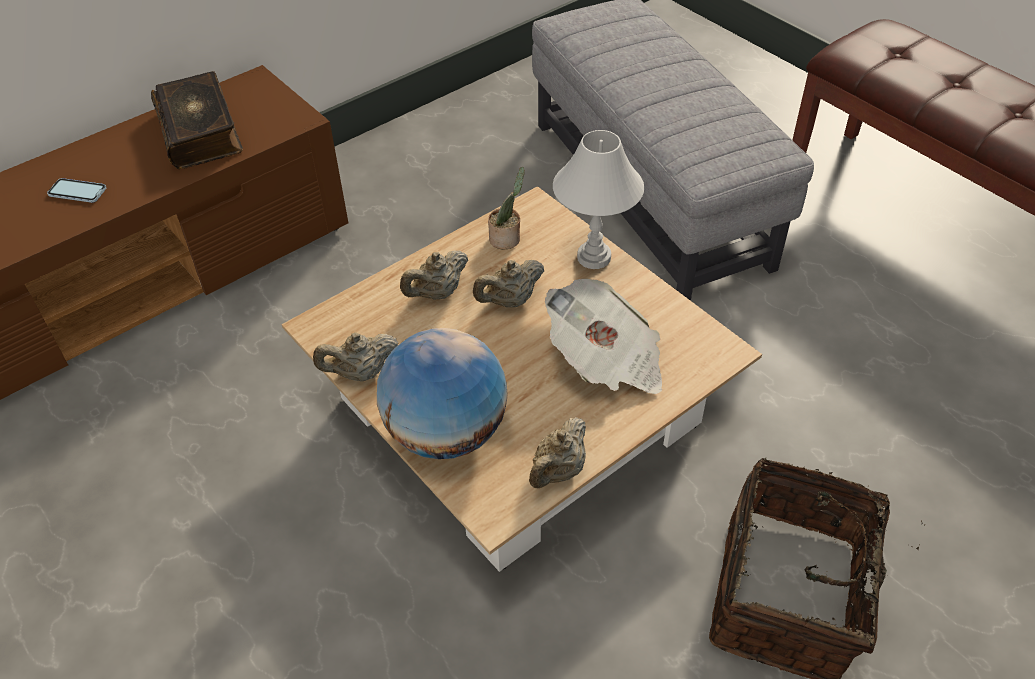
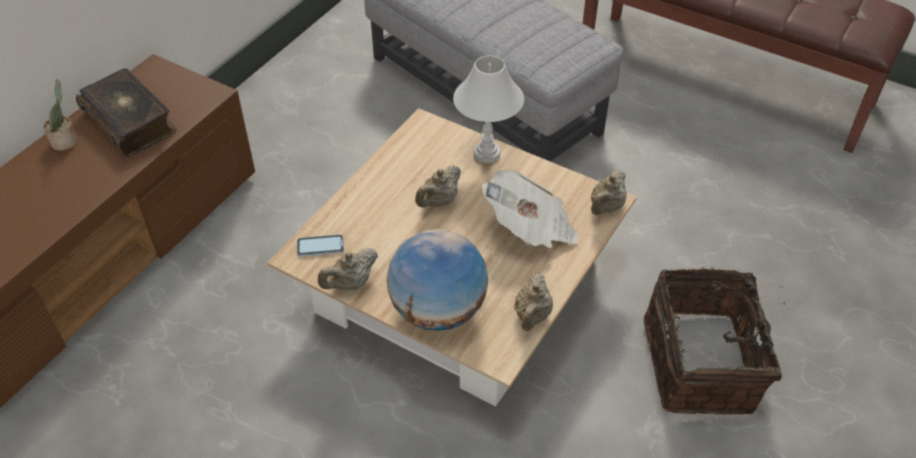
camera: 20 degrees left, 0 degrees up
(77, 192) = (48, 195): phone -> phone (320, 246)
(437, 293) = (380, 209): beige teapot -> beige teapot (606, 207)
(507, 239) = (414, 154): potted plant -> potted plant (66, 141)

